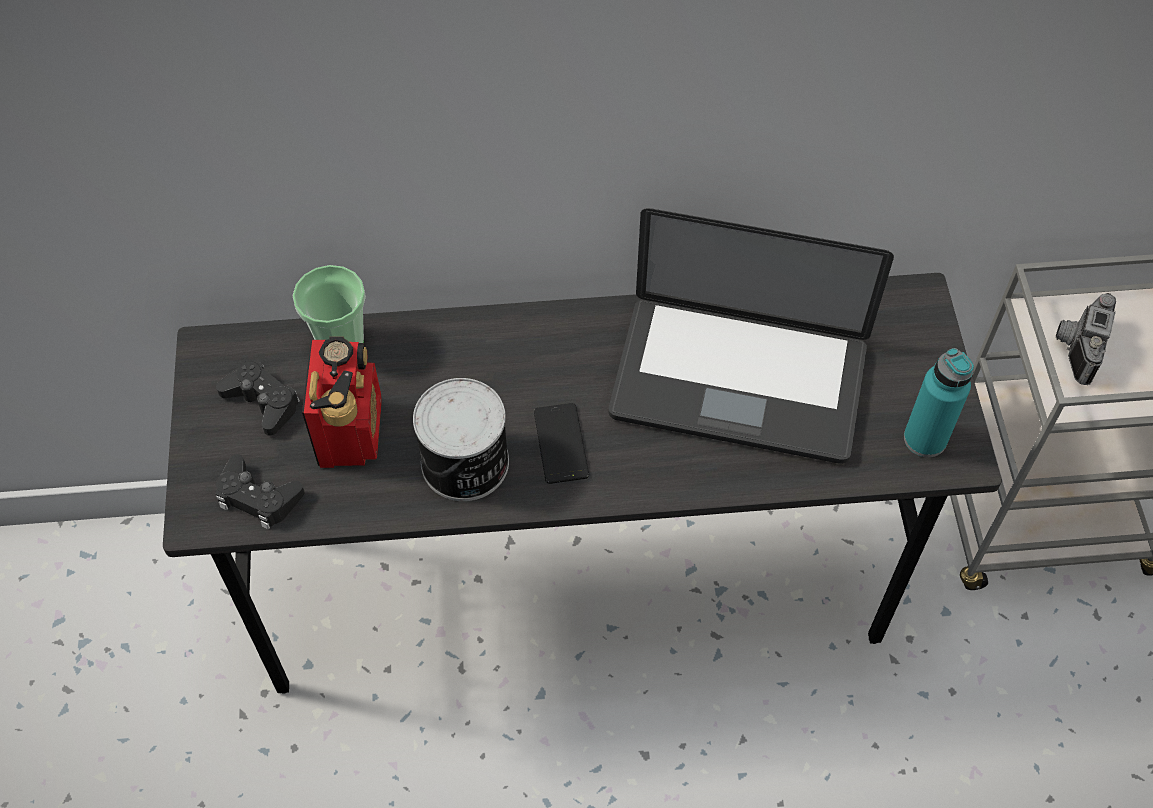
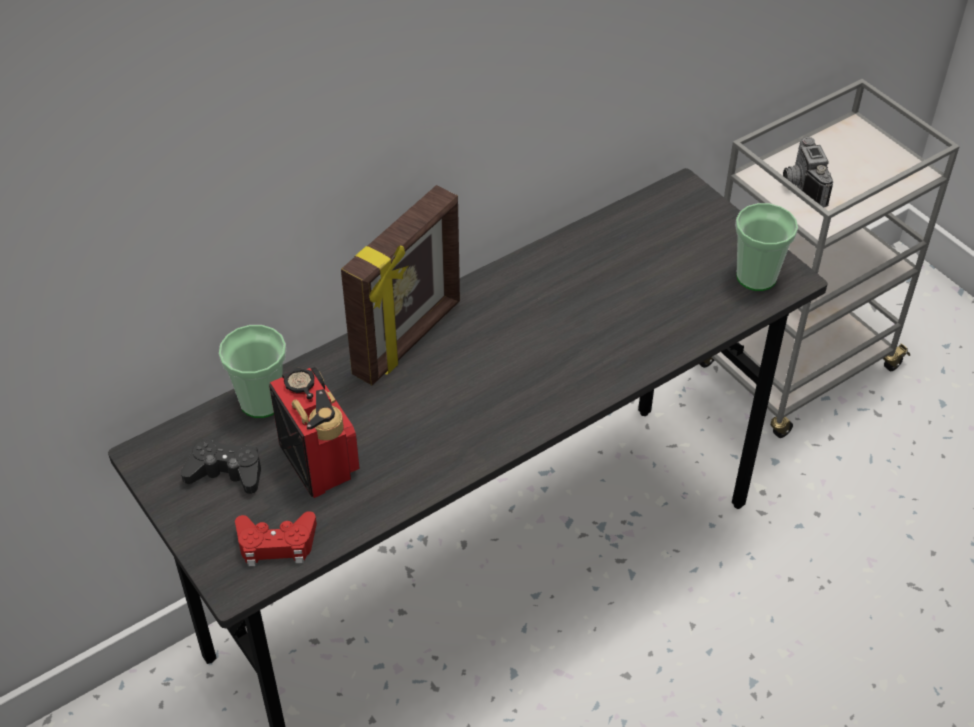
camera: 30 degrees left, 10 degrees down
(258, 497) = (276, 543): black game controller -> red game controller
(466, 464) = (433, 442): can -> none
(519, 342) = (409, 339): none -> picture frame
(561, 444) = (496, 395): phone -> none
(738, 382) = (597, 296): laptop -> none
(925, 439) = (756, 277): turquoise bottle -> cup

